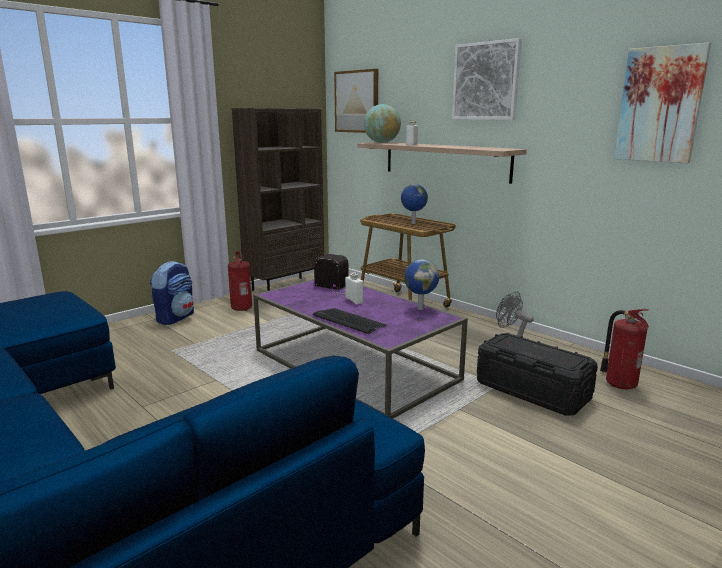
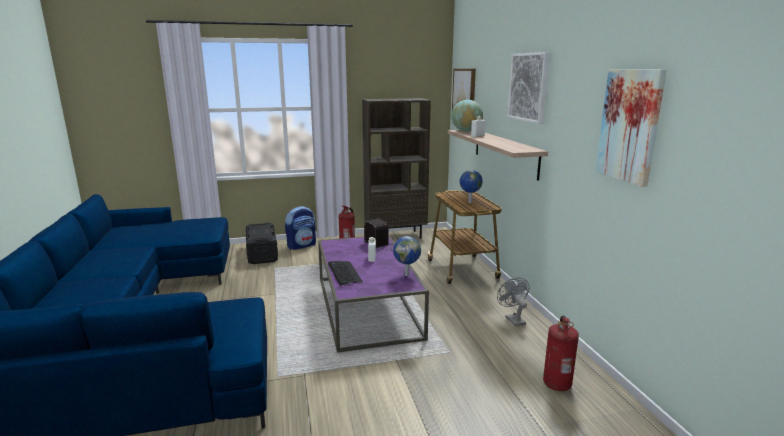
camera: 30 degrees right, 0 degrees up
(532, 390) = (470, 364): black storage box -> black storage box (262, 253)

